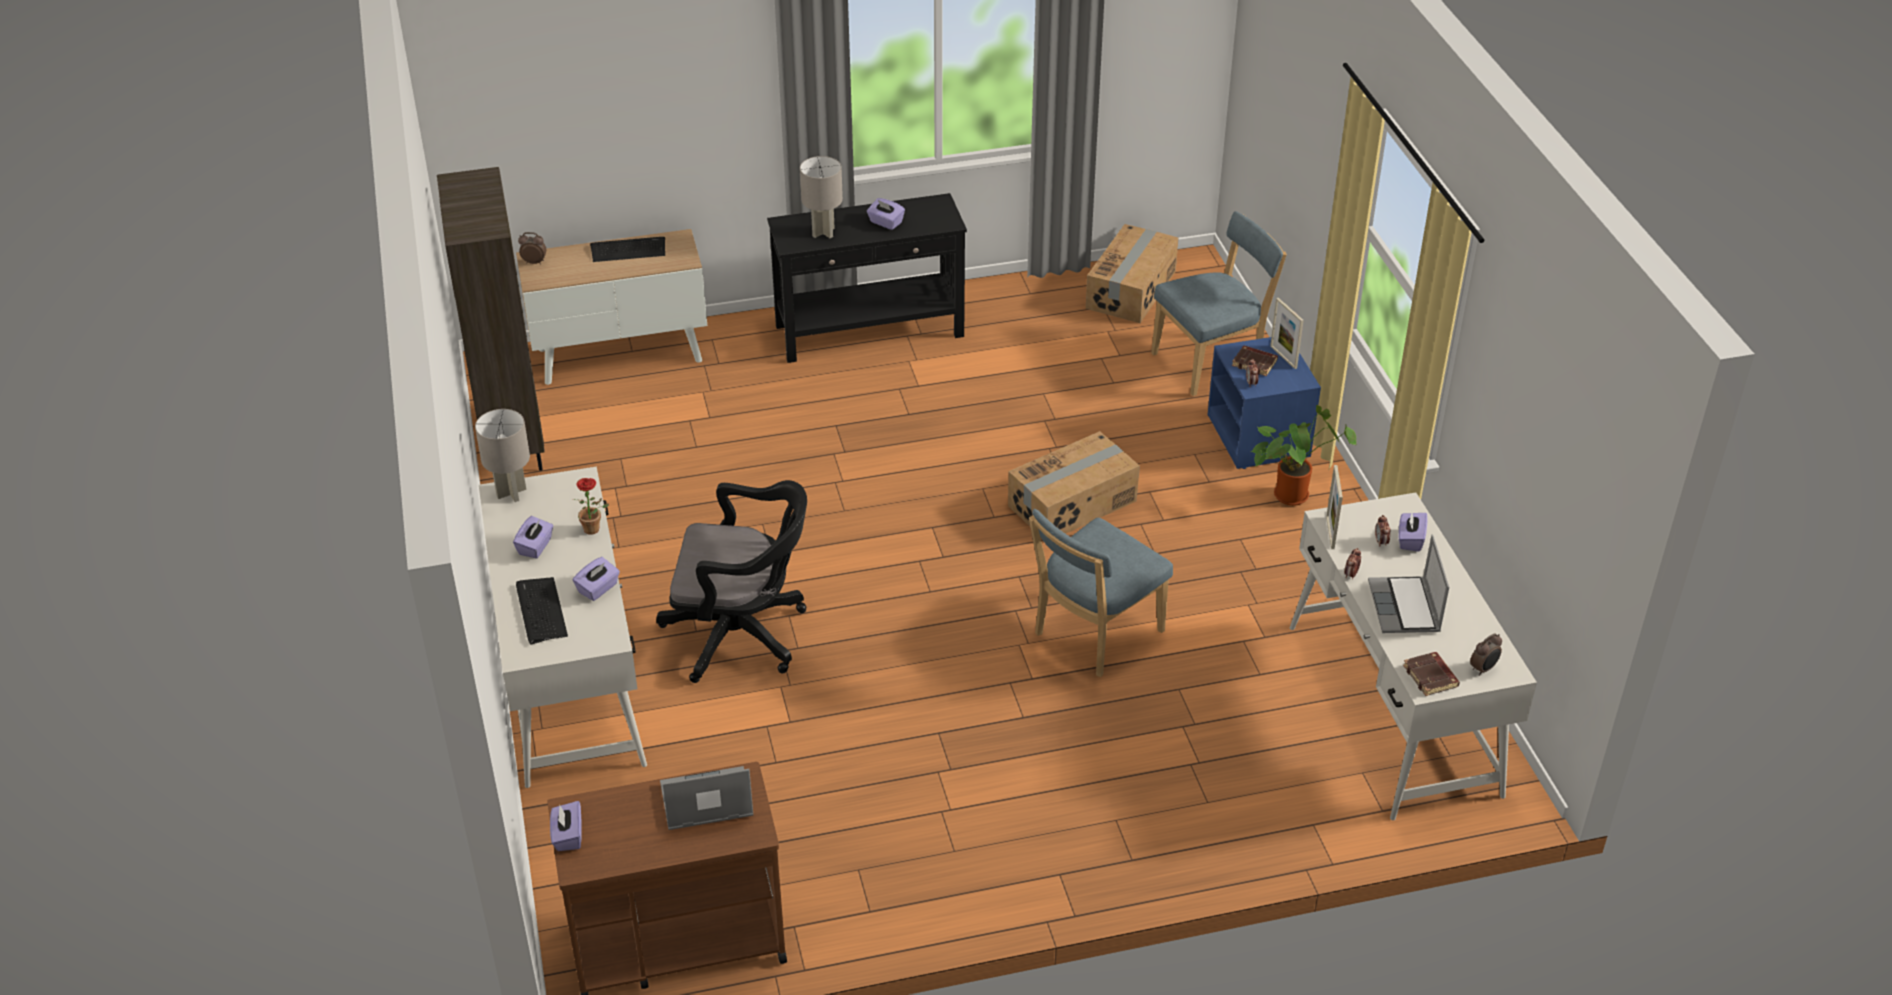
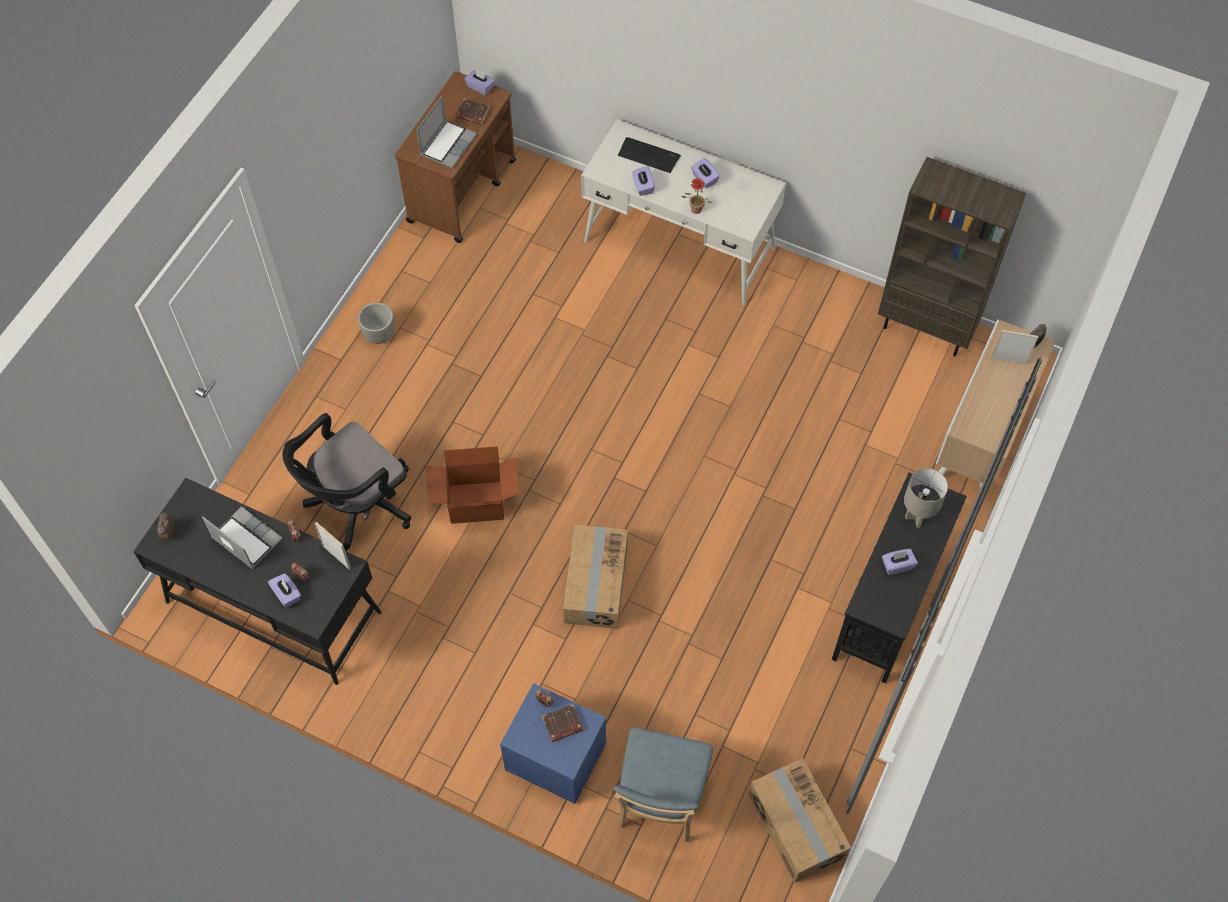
camera: 130 degrees right, 20 degrees up
(511, 493) = (764, 192): grey table lamp -> none
(628, 250) = (1005, 404): keyboard -> none
(743, 635) = (641, 338): black office chair -> black office chair (357, 506)
(986, 862) = (379, 335): none -> planter
(1094, 635) = (476, 503): blue chair -> cardboard box
(1283, 357) = (552, 750): picture frame -> picture frame (1009, 360)
(1293, 493) = (483, 725): potted plant -> none
(1392, 709) = (273, 606): white desk -> black desk
(1431, 677) = (191, 503): brown book -> brown book (472, 114)

